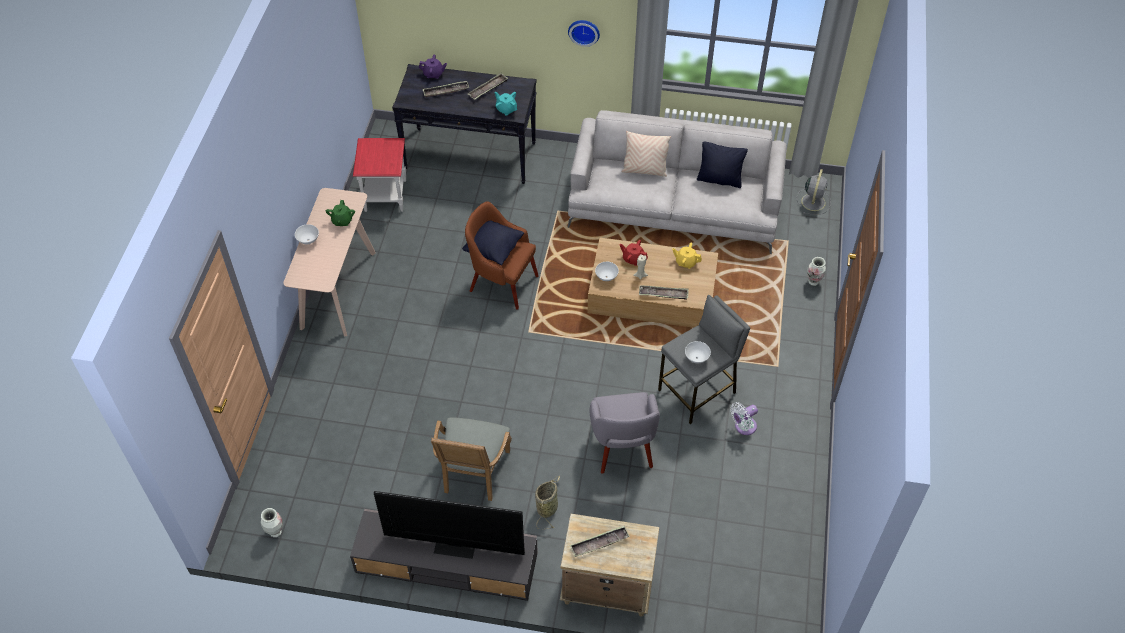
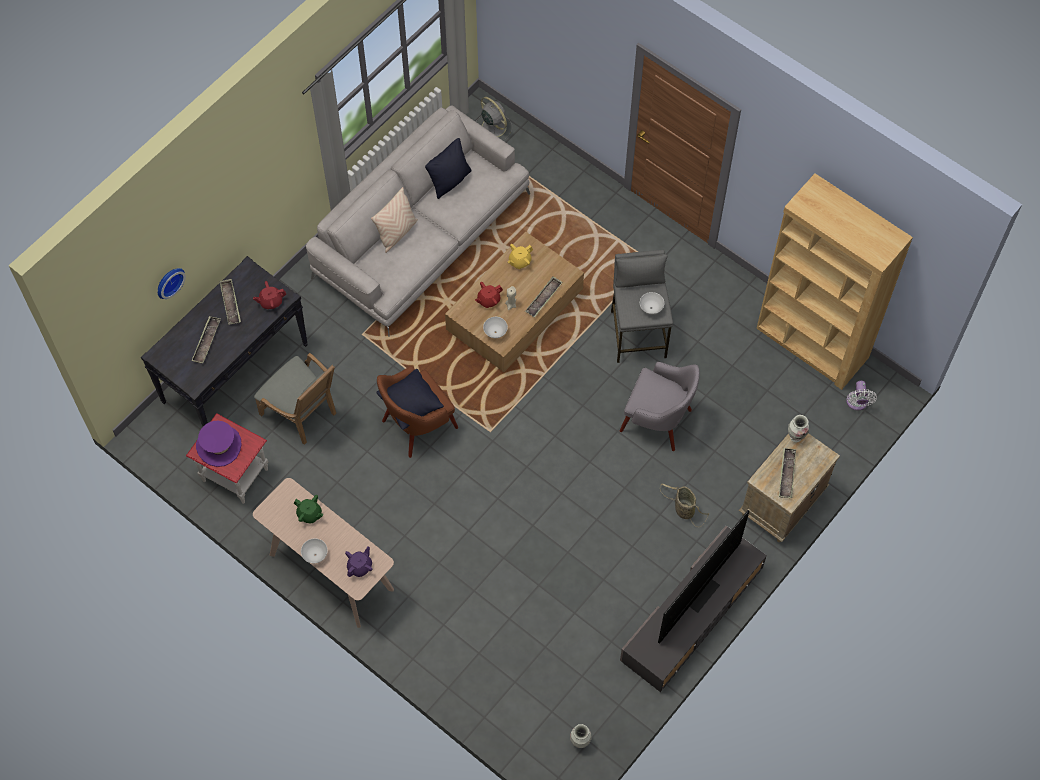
camera: 60 degrees left, 10 degrees up
(377, 151) = (219, 446): none -> purple hat
(433, 74) = (173, 341): purple teapot -> purple teapot (360, 566)
(473, 475) = (616, 552): grey armchair -> grey armchair (303, 415)
(506, 109) = (271, 302): turquoise teapot -> red teapot
(584, 31) = (270, 178): wall clock -> wall clock (168, 281)
(743, 427) = (693, 320): white fan -> white fan (857, 403)
(794, 535) = (812, 344): none -> brown bookcase
(813, 282) = (580, 181): vase -> vase (795, 437)

